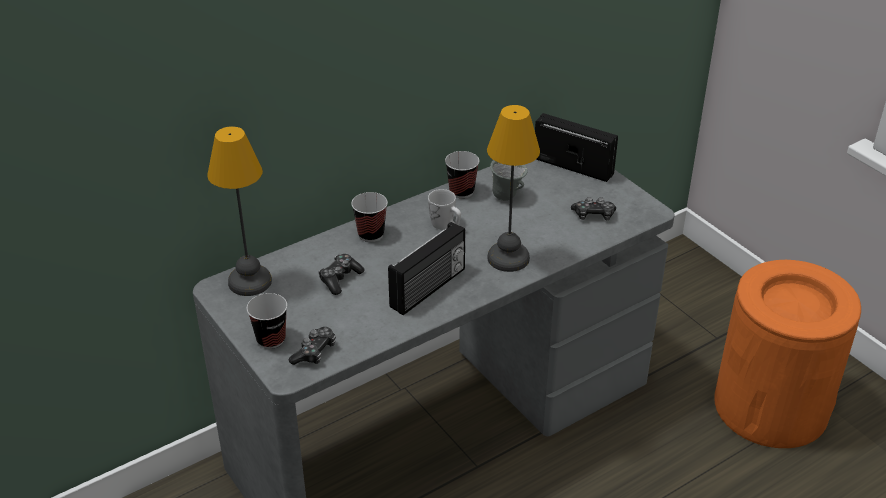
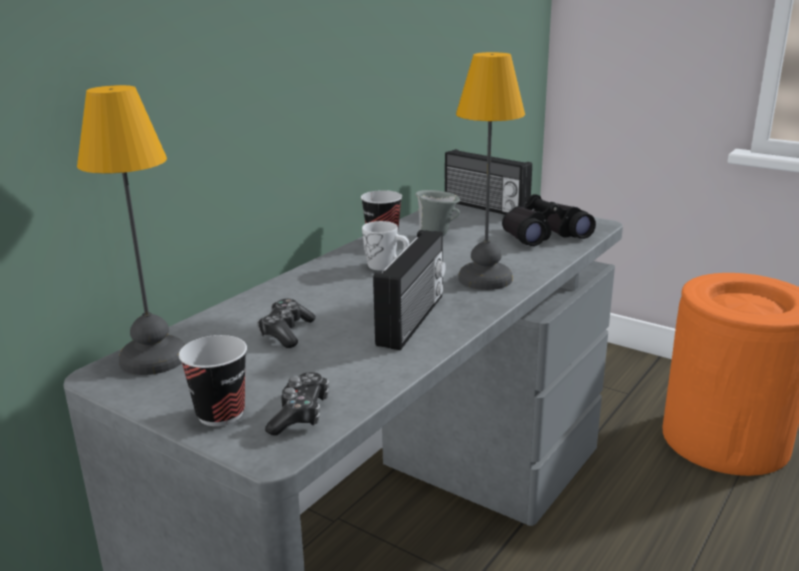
camera: 20 degrees left, 15 degrees down
(371, 234) = (299, 287): cup -> none
(573, 165) = (485, 207): radio -> radio turned 150 degrees counterclockwise
(593, 215) = (543, 235): game controller -> black binoculars

